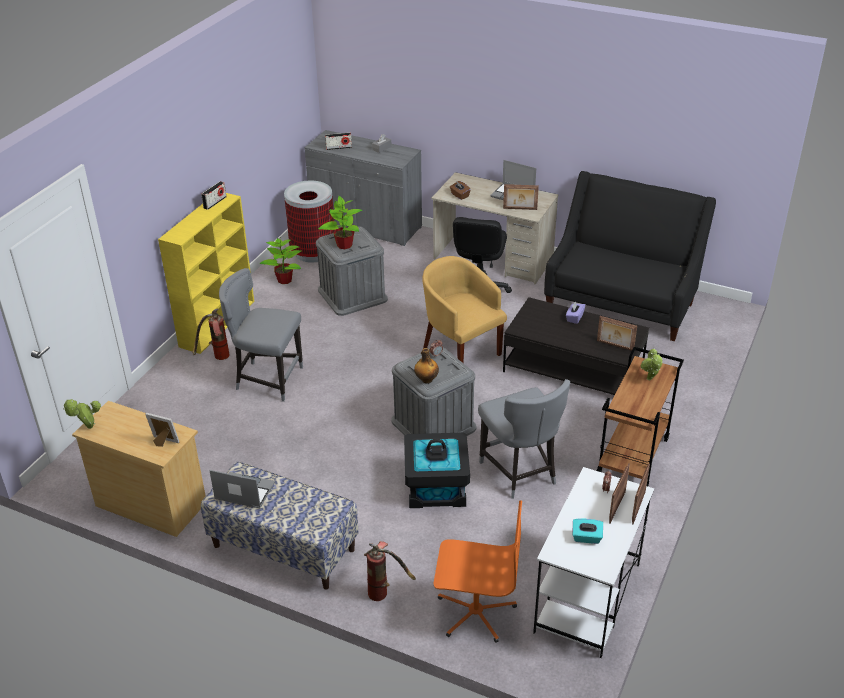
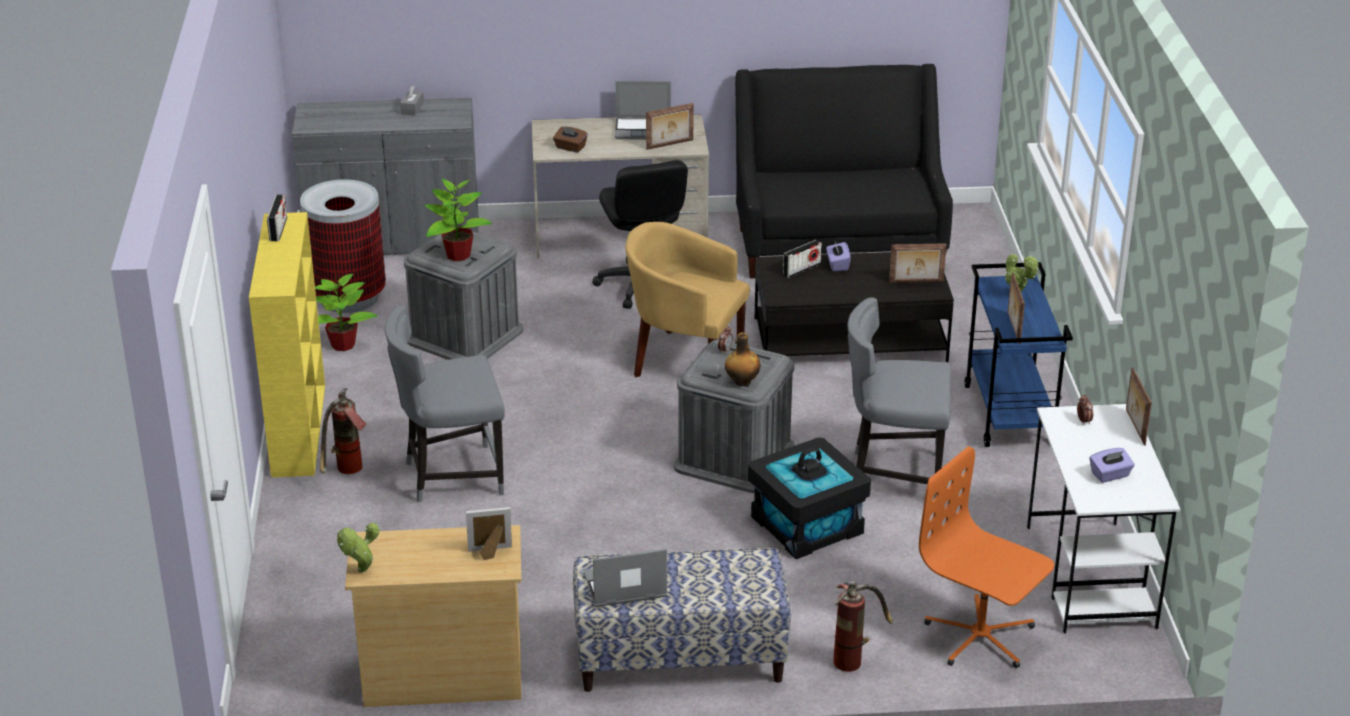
camera: 30 degrees left, 5 degrees down
(338, 148) = (346, 122): radio -> radio (801, 269)
(475, 611) = (980, 637): orange office chair -> orange office chair turned 120 degrees counterclockwise
(520, 473) = (893, 475): grey chair -> grey chair turned 150 degrees clockwise
(586, 538) = (1110, 475): turquoise tissue box -> purple tissue box
(616, 506) = (1111, 434): picture frame -> picture frame (1013, 328)
(633, 458) = (1010, 415): brown cart -> blue cart

